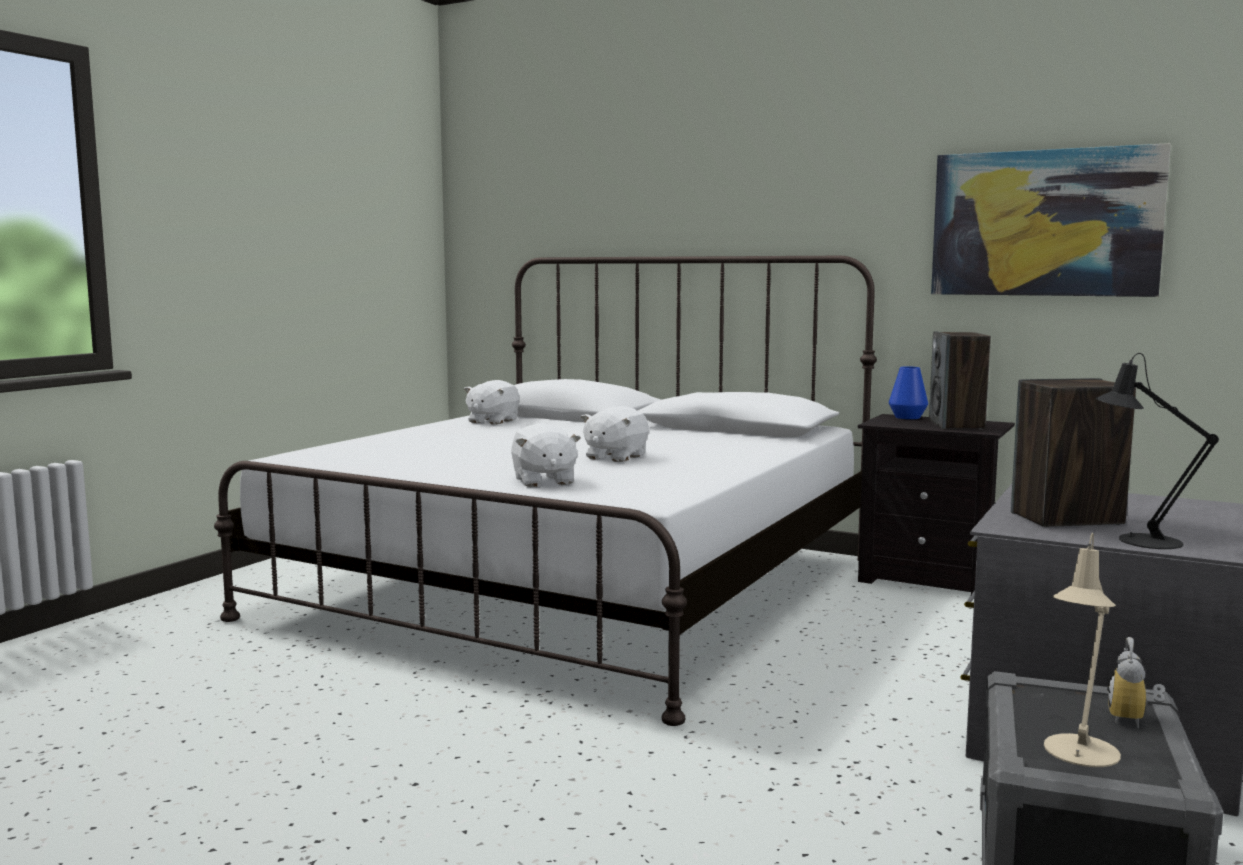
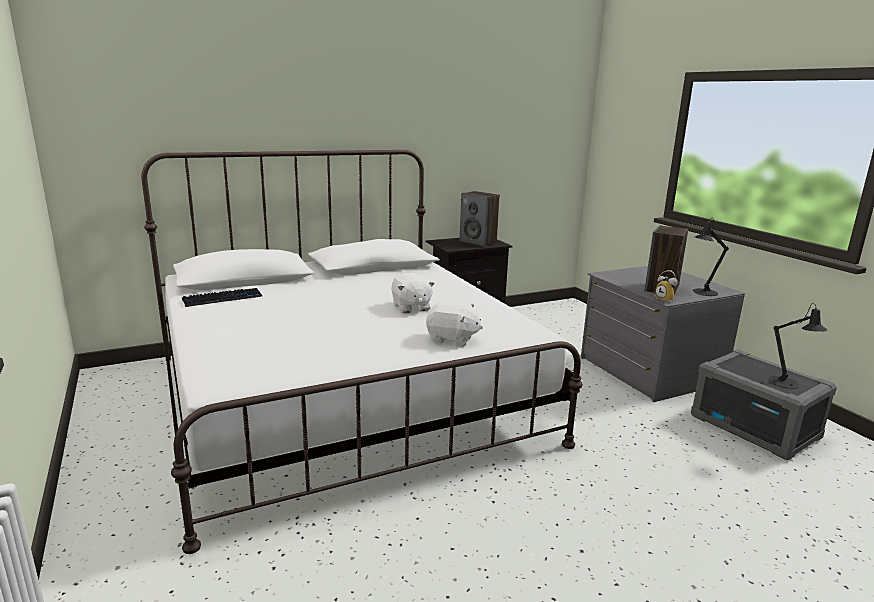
camera: 55 degrees left, 10 degrees up
(492, 421) = (222, 298): white plush toy -> keyboard
(907, 417) = (445, 241): blue vase -> none
(1044, 223) = (498, 131): picture -> none
(1079, 754) = (787, 384): beige table lamp -> black table lamp
(1134, 719) = (758, 364): alarm clock -> alarm clock (666, 300)

